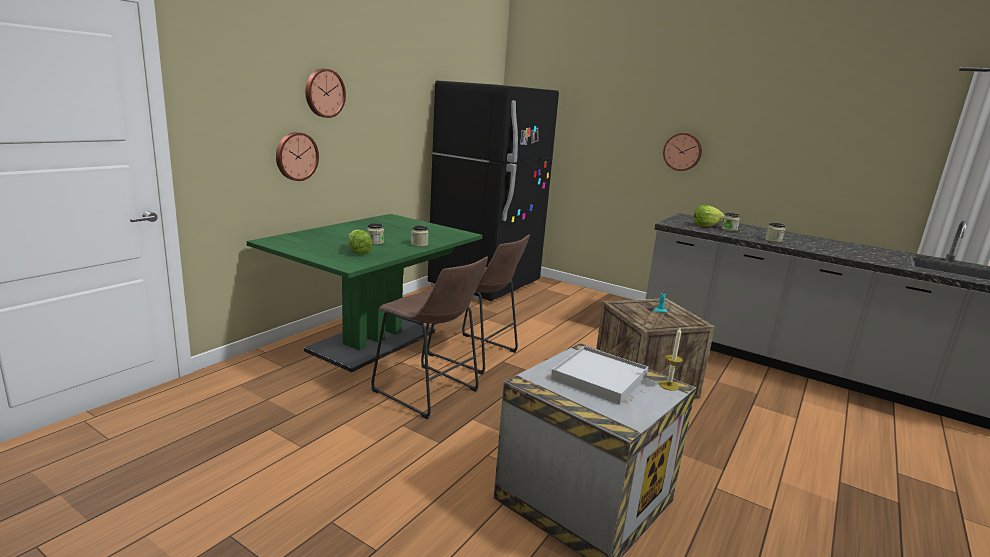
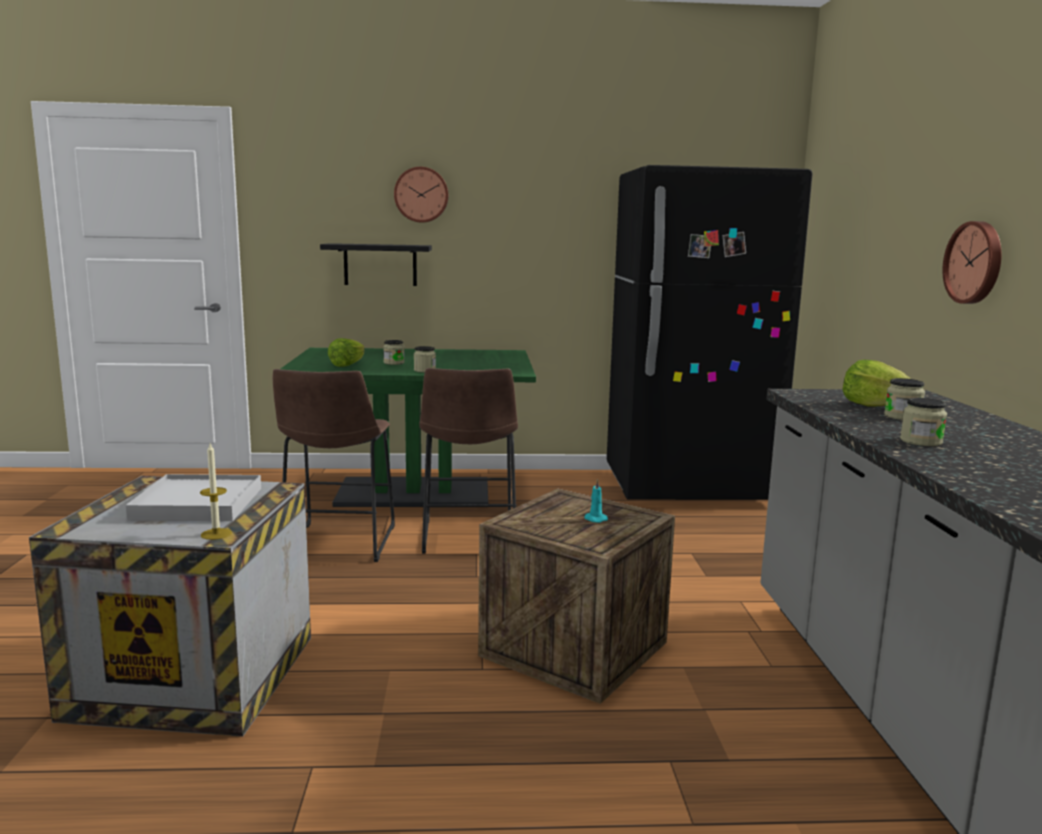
camera: 55 degrees right, 5 degrees down
(296, 156) = (380, 264): wall clock -> black shelf

